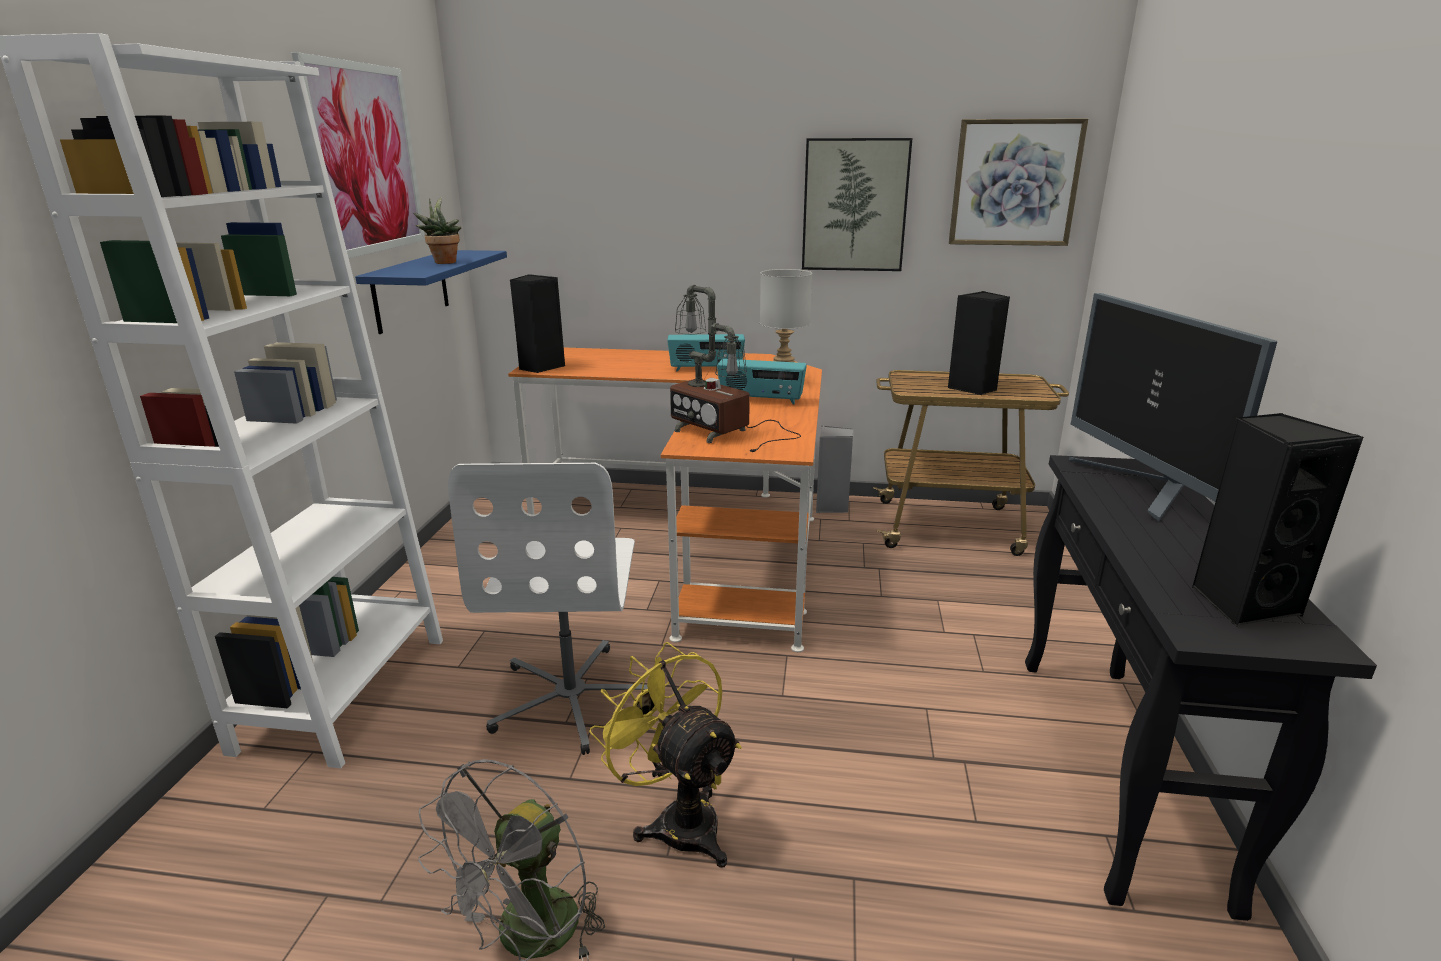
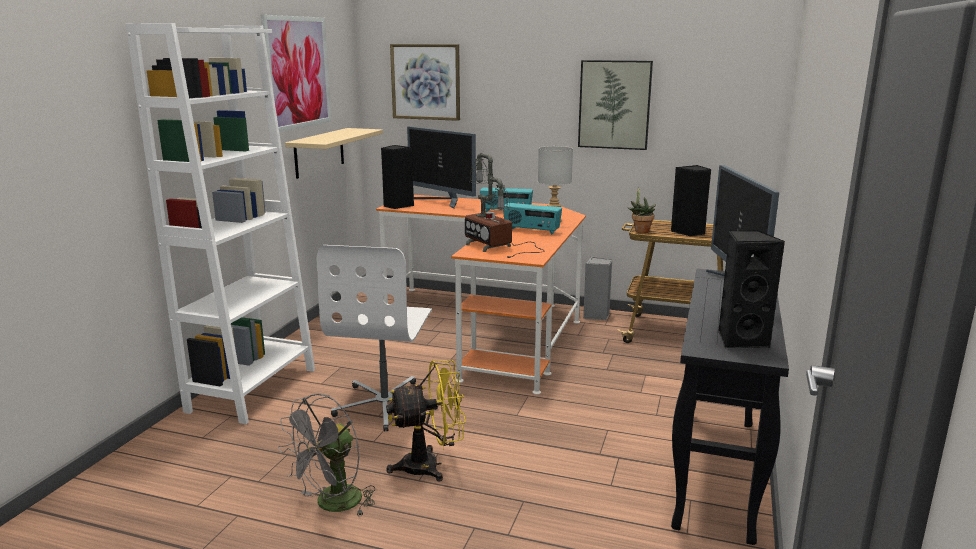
camera: 10 degrees right, 5 degrees down
(411, 290) = (319, 152): blue shelf -> beige shelf
(444, 262) = (340, 135): potted plant -> potted plant (640, 231)
(607, 357) = (443, 202): none -> monitor
(678, 819) = (430, 465): yellow fan -> yellow fan turned 105 degrees clockwise
(1014, 183) = (725, 92): picture -> picture (426, 82)

